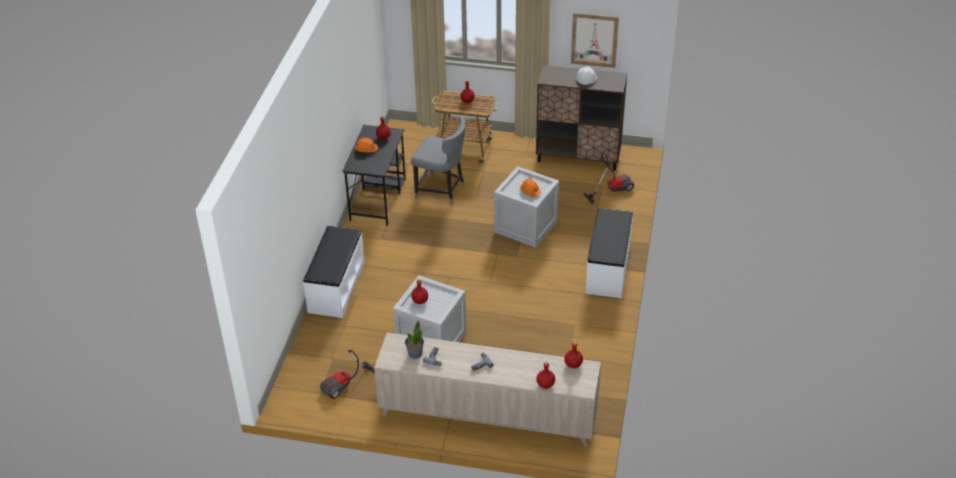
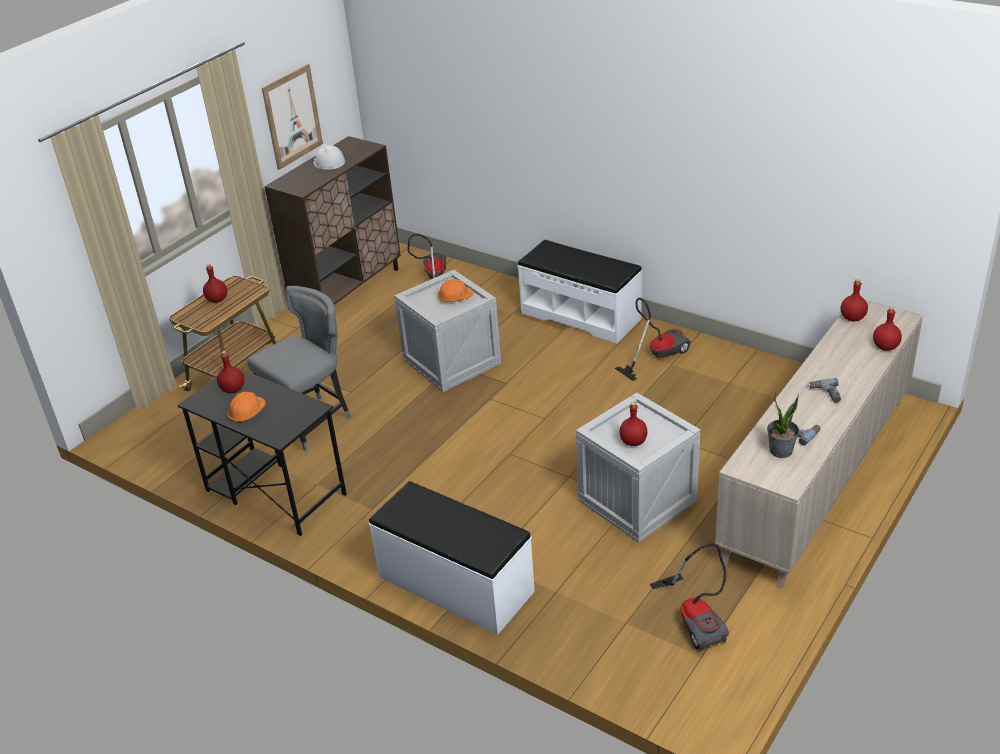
camera: 65 degrees left, 5 degrees down
(582, 315) = (657, 355): none -> vacuum cleaner

